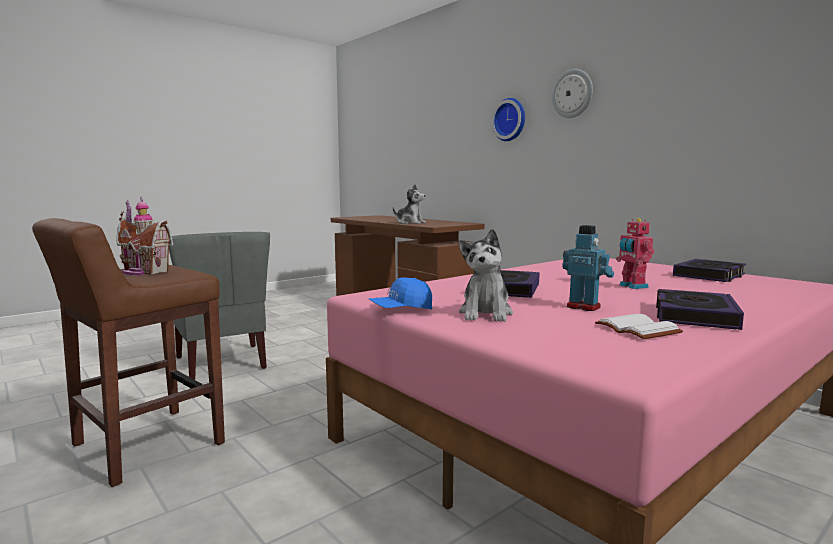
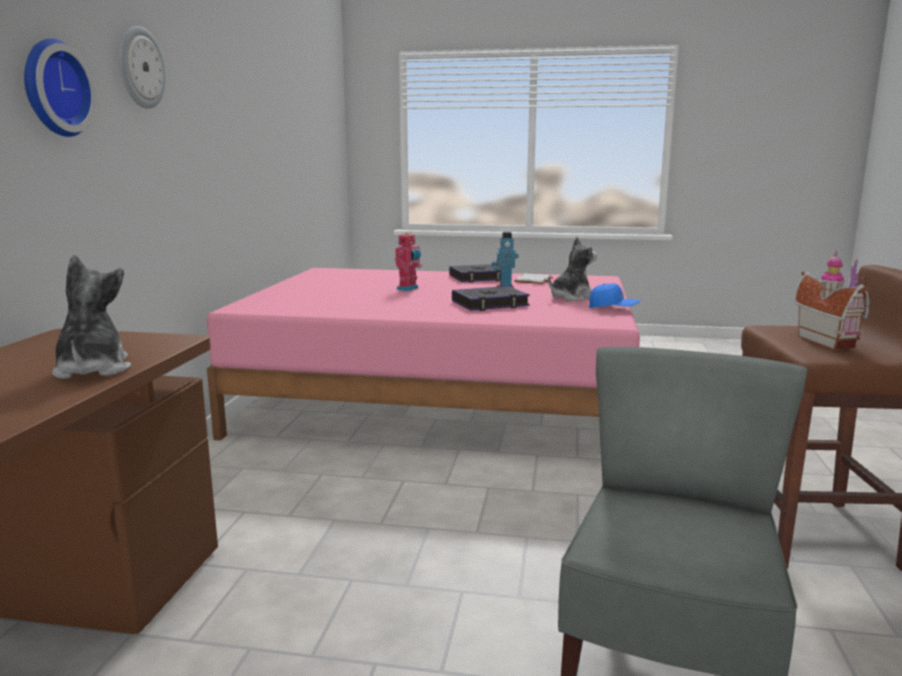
camera: 130 degrees left, 5 degrees up
(709, 275) = (317, 282): book -> none

